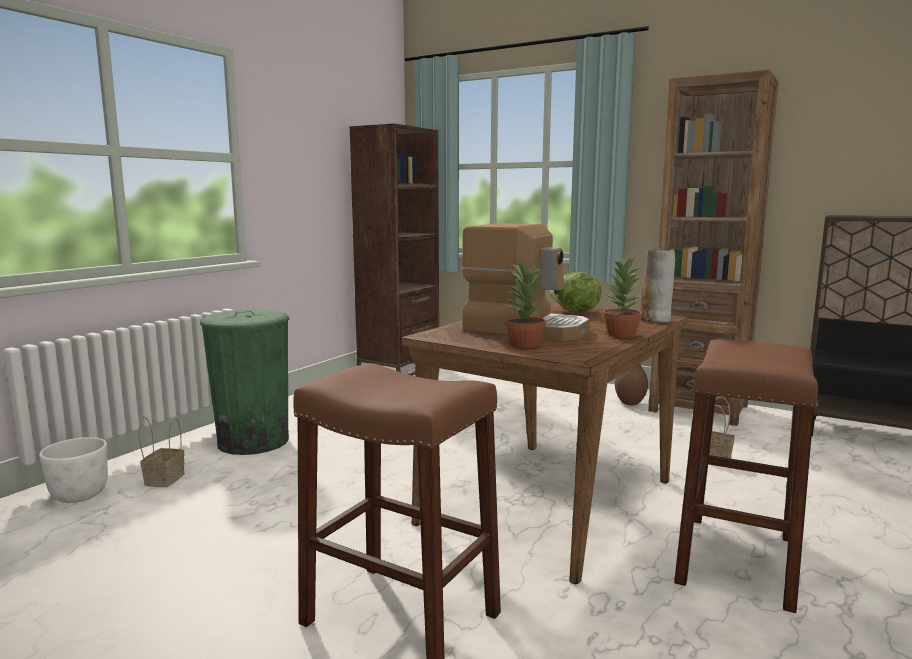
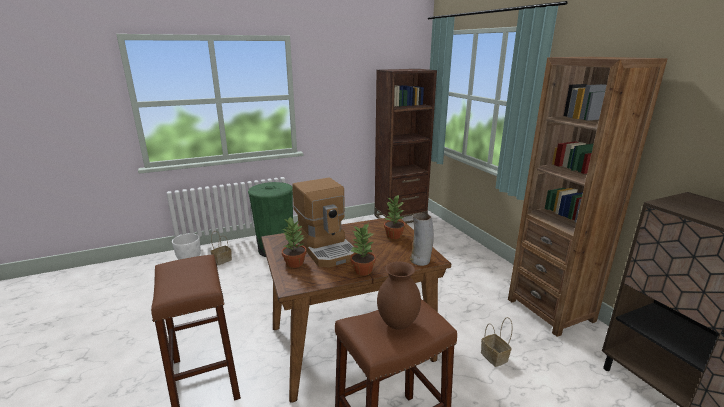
camera: 35 degrees right, 10 degrees up
(575, 311) = (393, 236): lettuce -> potted plant
(630, 403) = (504, 288): brown vase -> brown vase (397, 324)

